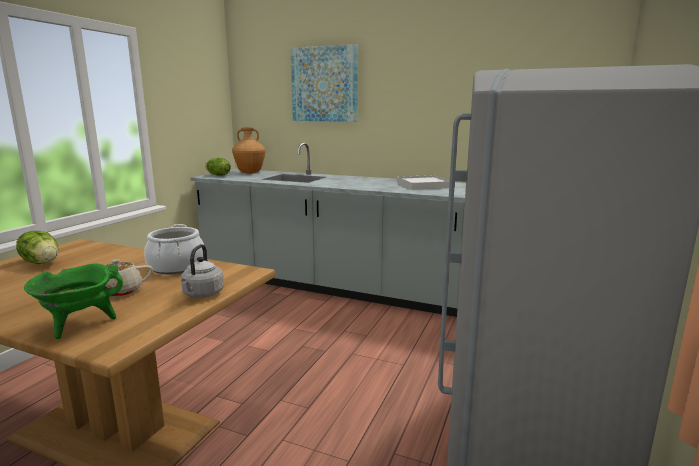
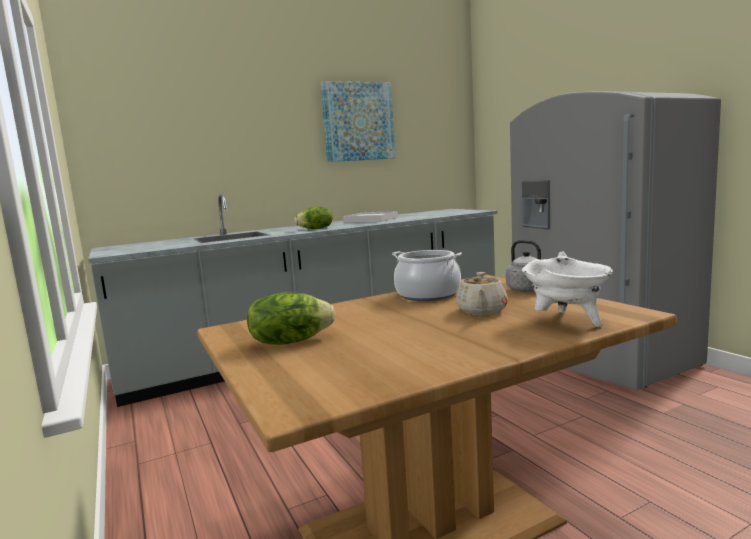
camera: 50 degrees left, 5 degrees down
(80, 325) = (567, 322): green cooking pot -> white cooking pot
(218, 175) = (117, 251): lettuce -> lettuce (315, 229)
(249, 173) = (145, 244): brown vase -> none
(324, 84) = (224, 125): picture -> picture (358, 122)

